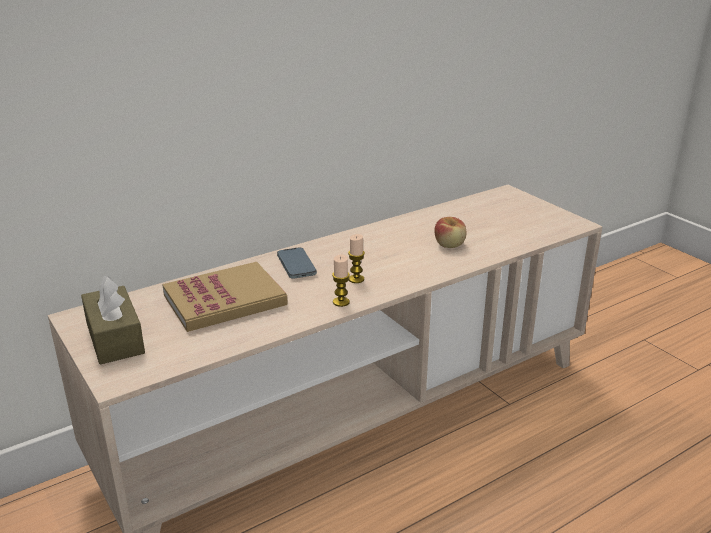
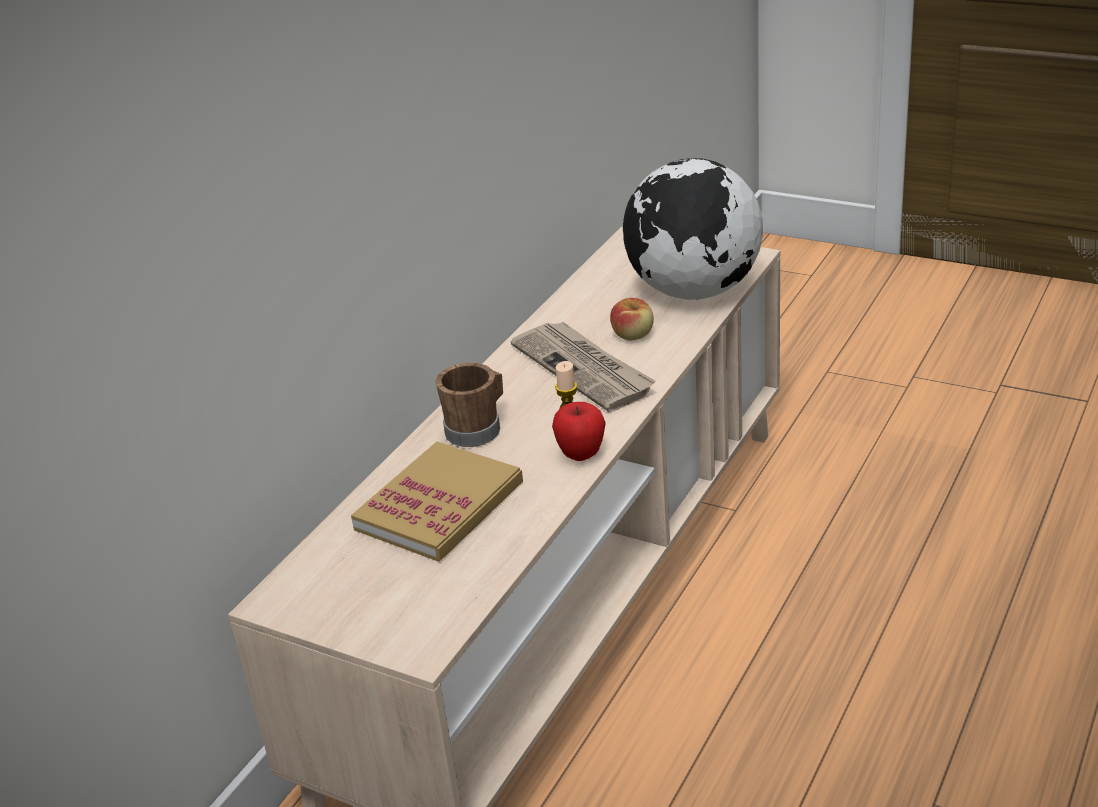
camera: 25 degrees left, 5 degrees up
(115, 338) = (358, 605): brown tissue box -> none
(296, 265) = (477, 429): phone -> brown mug
(341, 302) = (581, 454): candle -> apple
(397, 254) = (584, 369): none -> newspaper
(516, 232) = (694, 292): none -> globe

